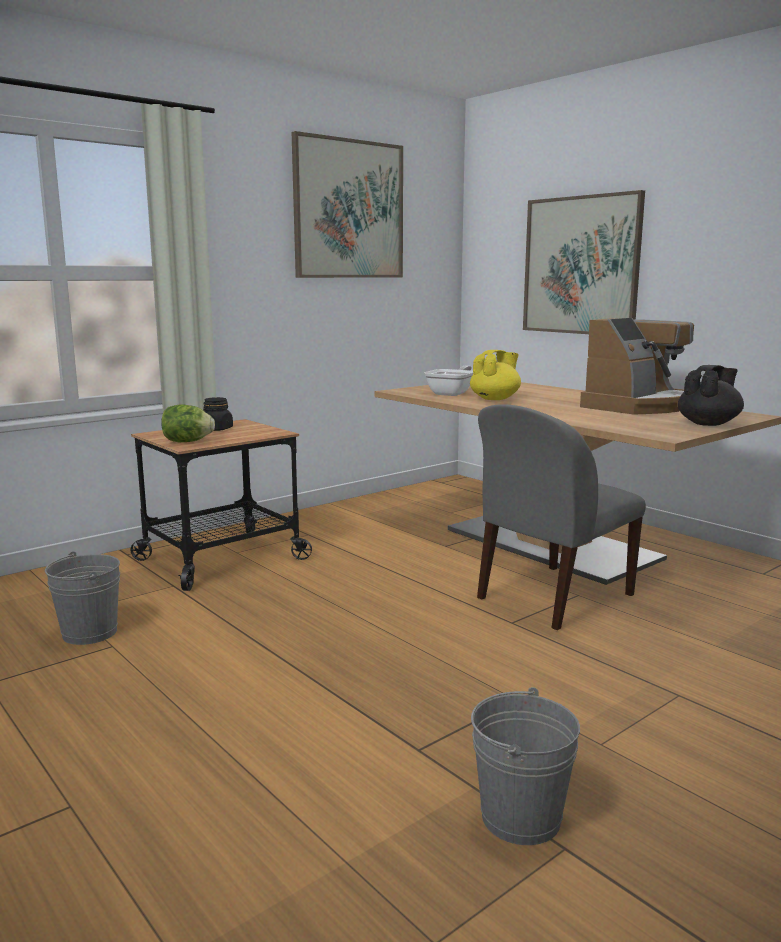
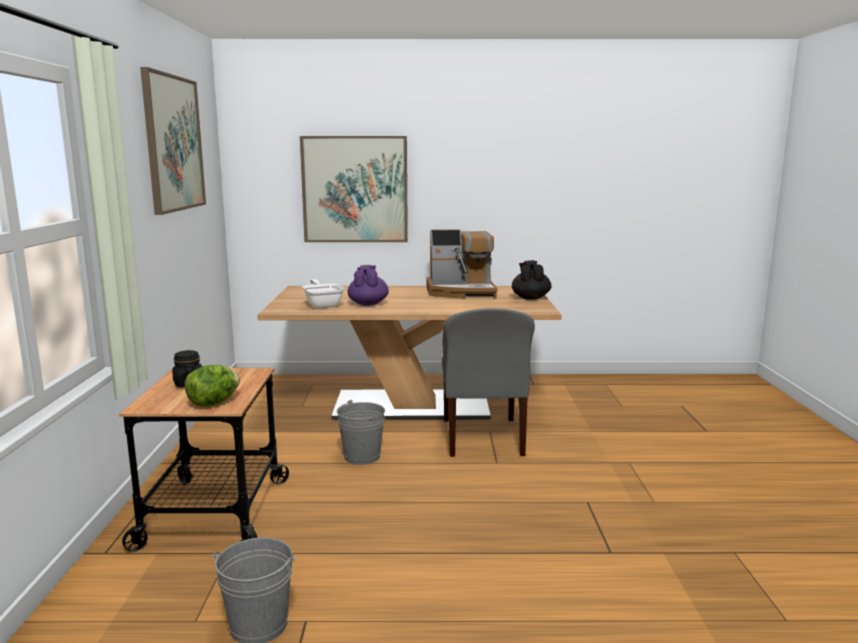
camera: 50 degrees left, 0 degrees up
(495, 399) = (368, 304): yellow teapot -> purple teapot
(520, 817) = (701, 552): grey bucket -> grey bucket (362, 456)
(641, 406) = (461, 292): coffee machine -> coffee machine turned 90 degrees clockwise

